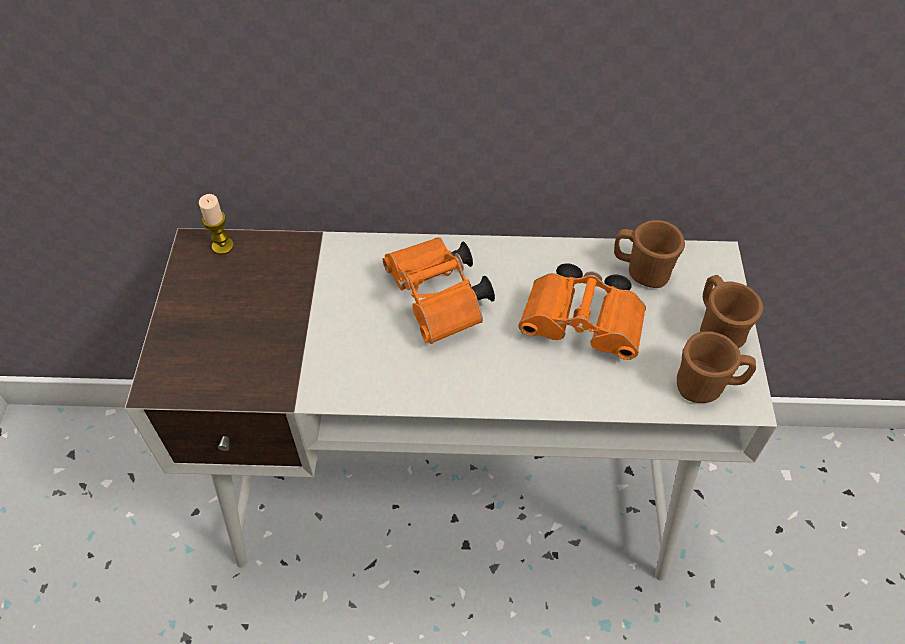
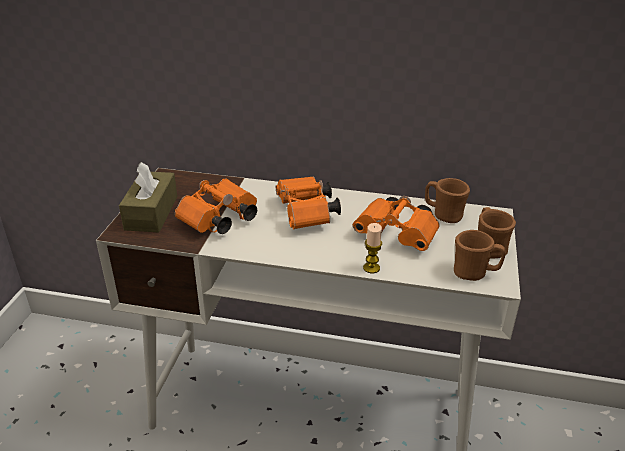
camera: 10 degrees right, 20 degrees down
(196, 334) = (151, 213): none -> brown tissue box
(222, 246) = (181, 177): candle -> candle (371, 268)
(307, 336) = (218, 221): none -> orange binoculars

